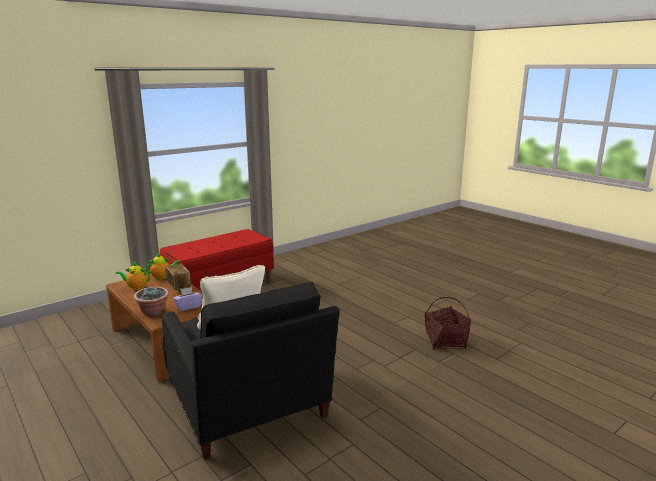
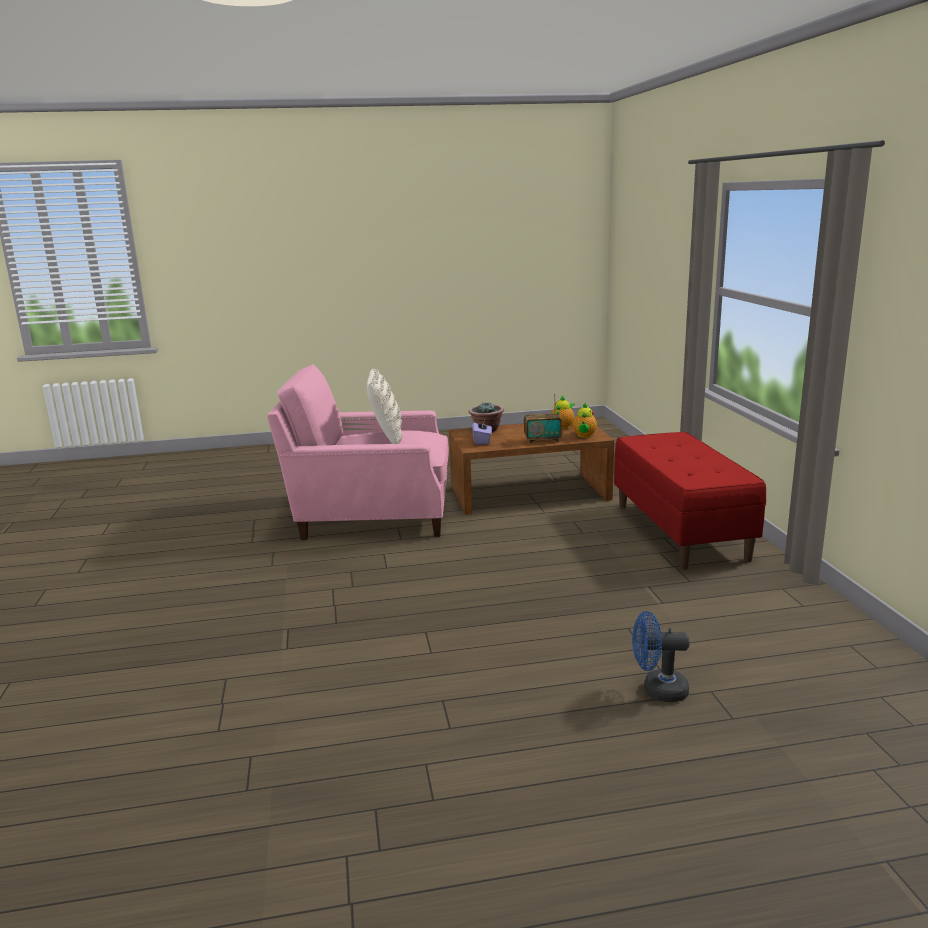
camera: 120 degrees right, 0 degrees up
(246, 402) = (372, 513): black armchair -> pink armchair
(378, 274) = (658, 690): none -> blue fan
(445, 341) = (321, 655): basket -> none

